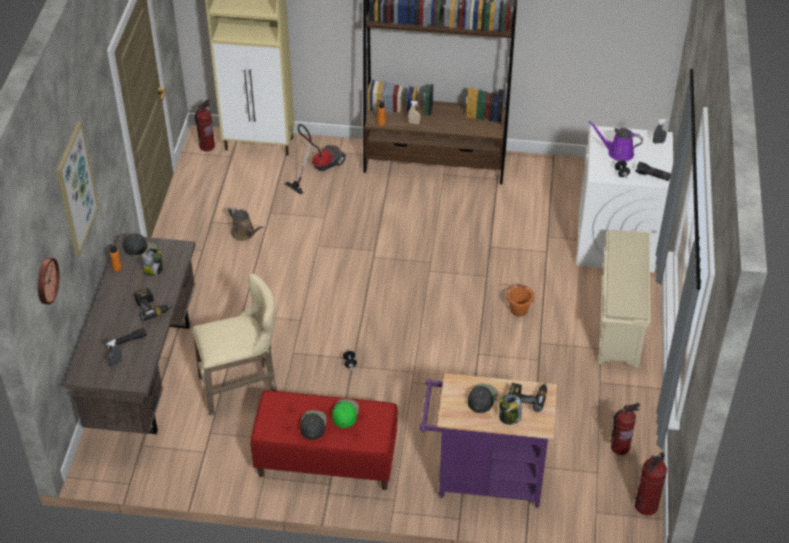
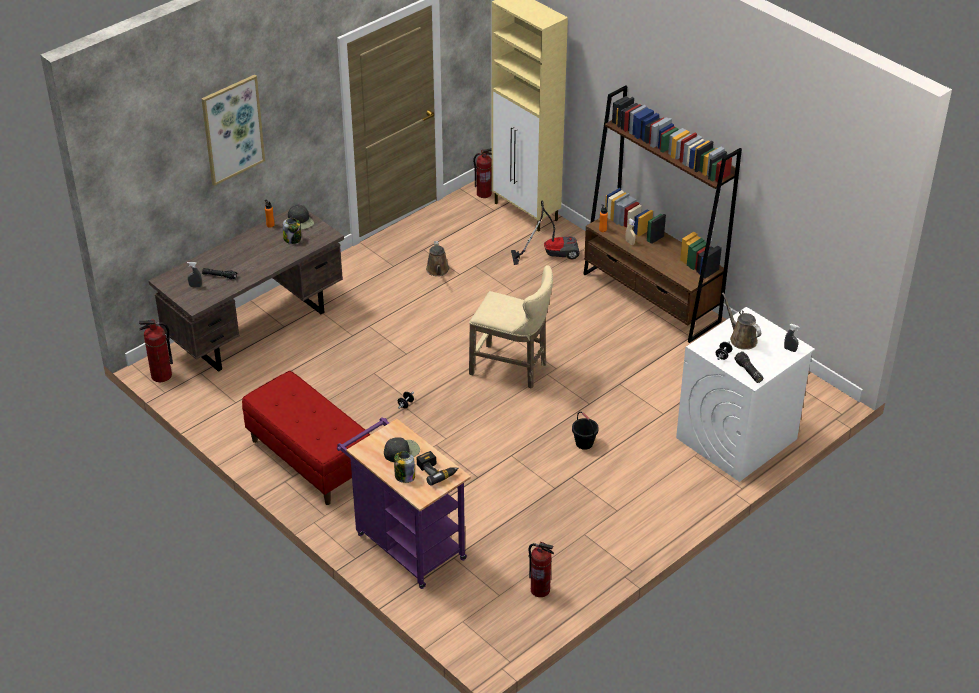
camera: 40 degrees right, 5 degrees down
(45, 280) = (152, 181): wall clock -> none
(153, 307) = (262, 263): power drill -> none
(243, 386) = (311, 375): beige stool -> beige stool (512, 369)
(313, 425) = (294, 412): black cap -> none
(345, 413) = (326, 418): green cap -> none
(518, 310) = (584, 443): orange bucket -> black bucket
(617, 153) = (741, 339): purple watering can -> brown watering can
(620, 323) = (658, 502): beige shoe rack -> none
(646, 506) = (508, 643): fire extinguisher -> fire extinguisher (161, 376)

